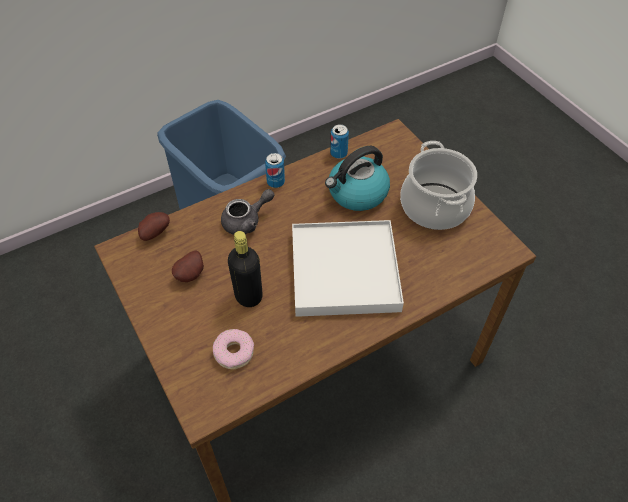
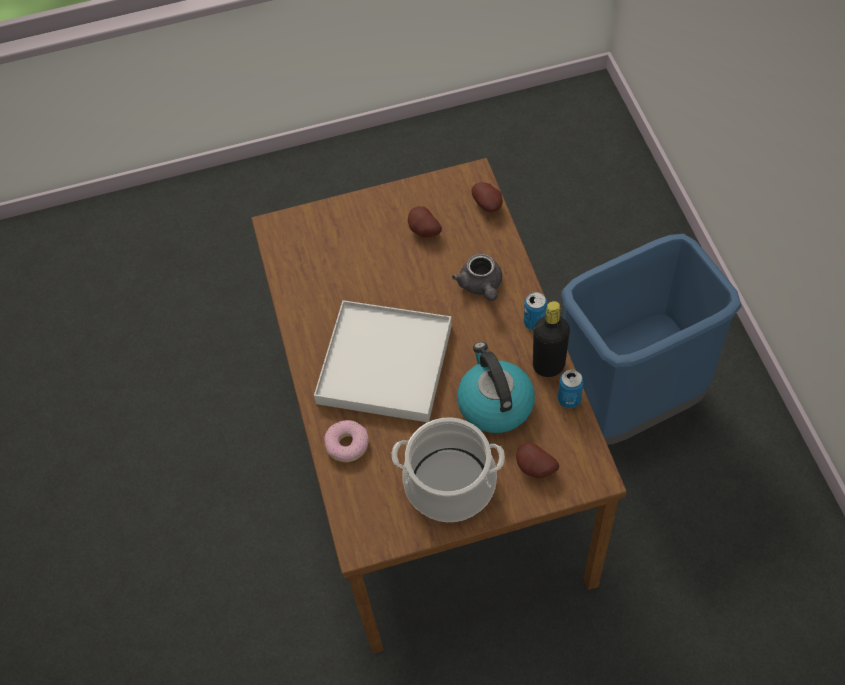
camera: 110 degrees right, 5 degrees up
(233, 352) = (323, 255): donut -> donut (347, 444)
(248, 296) = (381, 275): black bottle -> black bottle (548, 365)
(402, 163) = (535, 469): none -> potato

